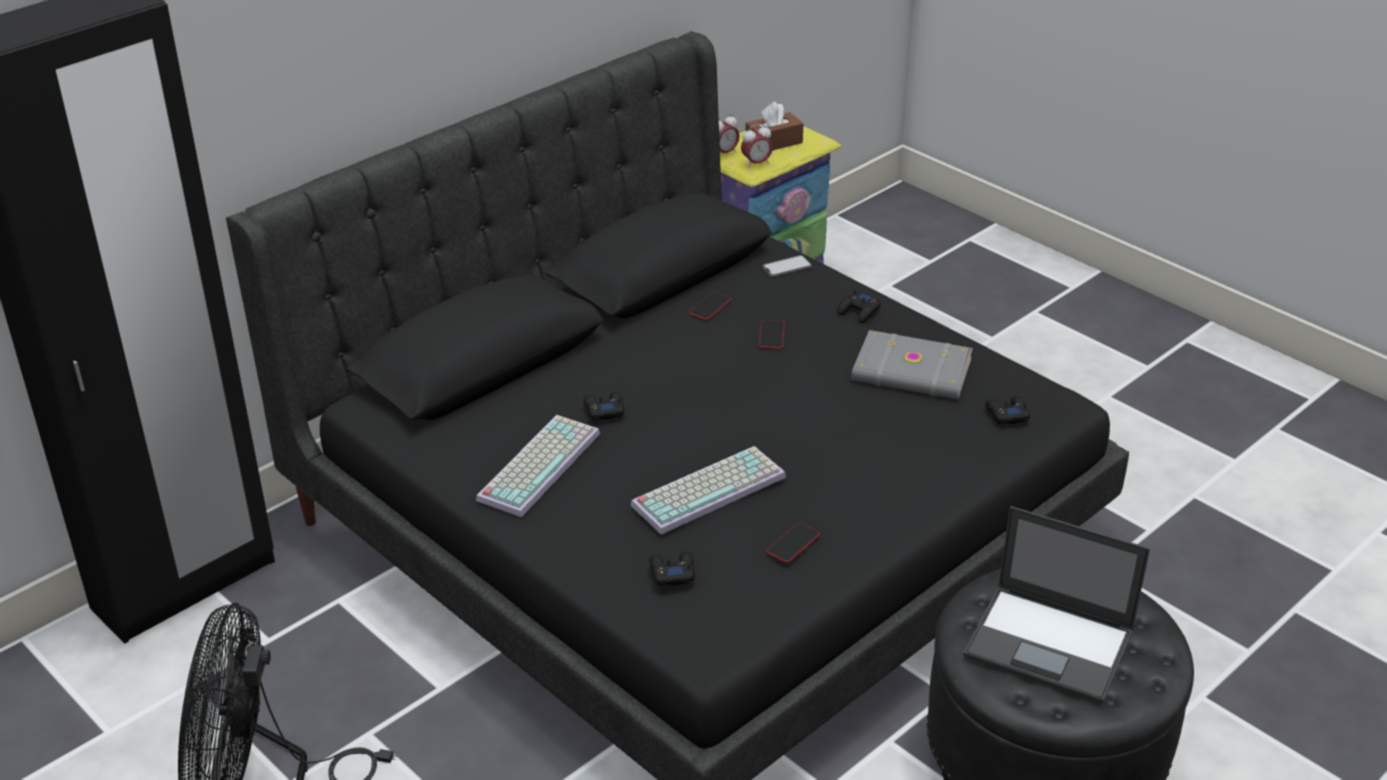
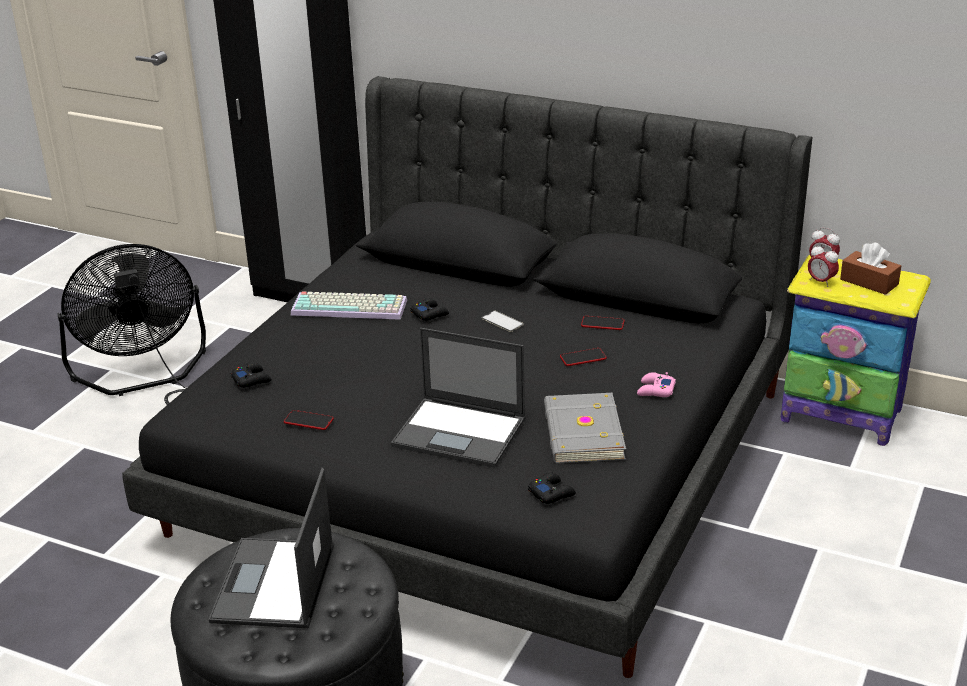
camera: 70 degrees right, 5 degrees down
(709, 489) = (354, 372): keyboard -> none
(787, 266) = (696, 343): phone -> phone (502, 321)
(859, 312) = (655, 390): black game controller -> pink game controller
(871, 444) = (461, 433): none -> laptop

